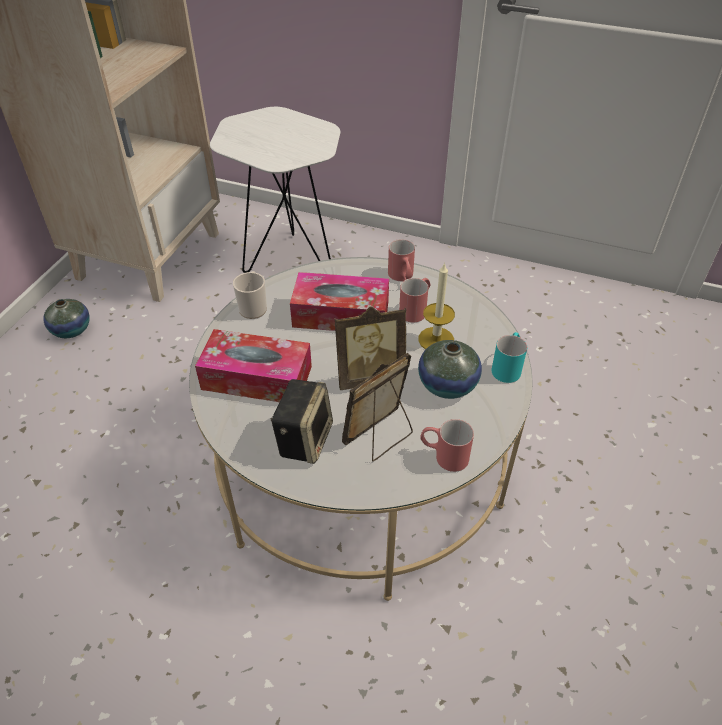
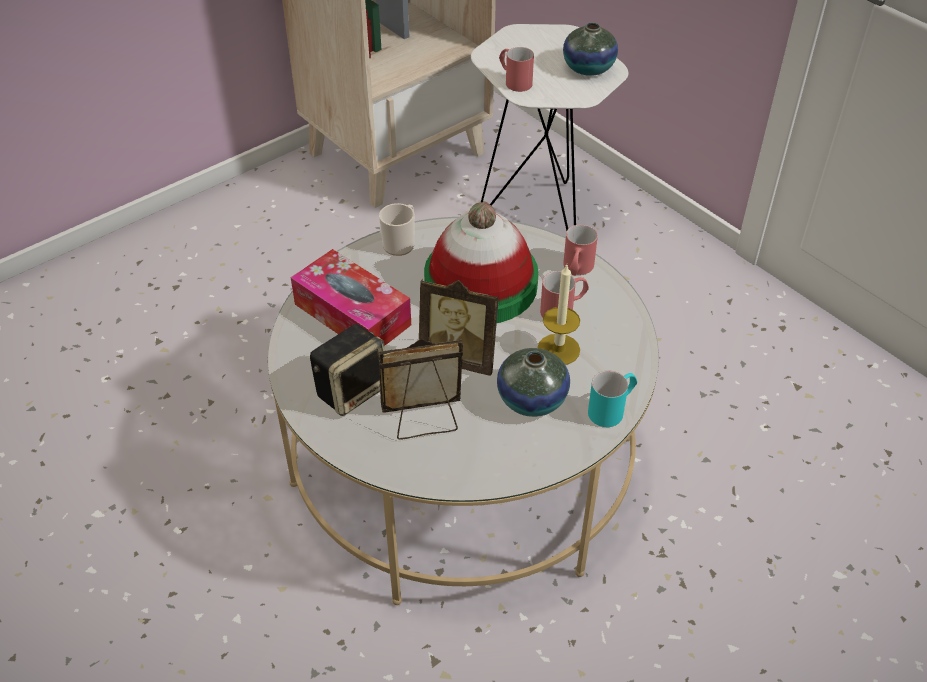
camera: 30 degrees right, 0 degrees up
(71, 330) = (274, 205): vase -> vase (588, 68)
(341, 314) = (481, 284): tissue box -> hat
(443, 455) = (470, 465): red mug -> red mug (514, 81)

